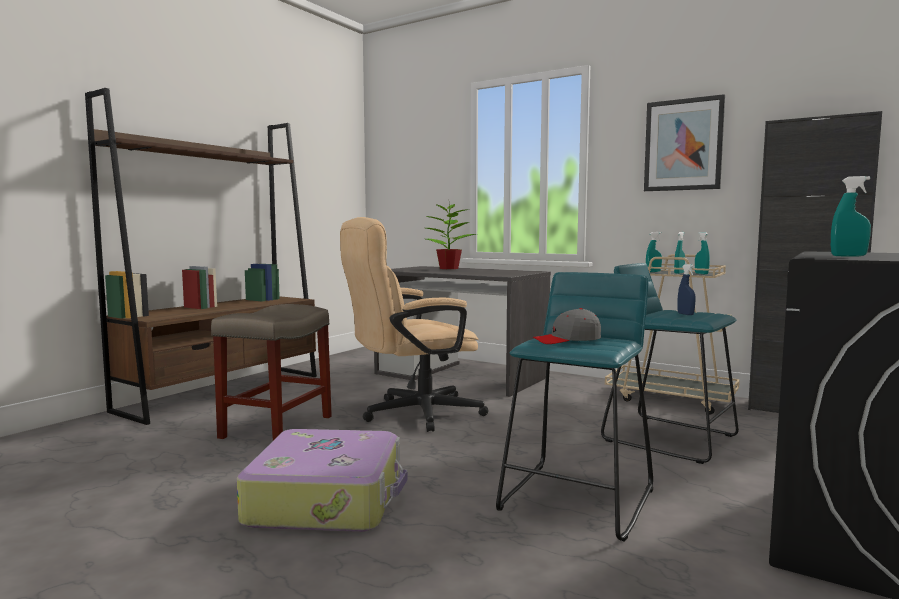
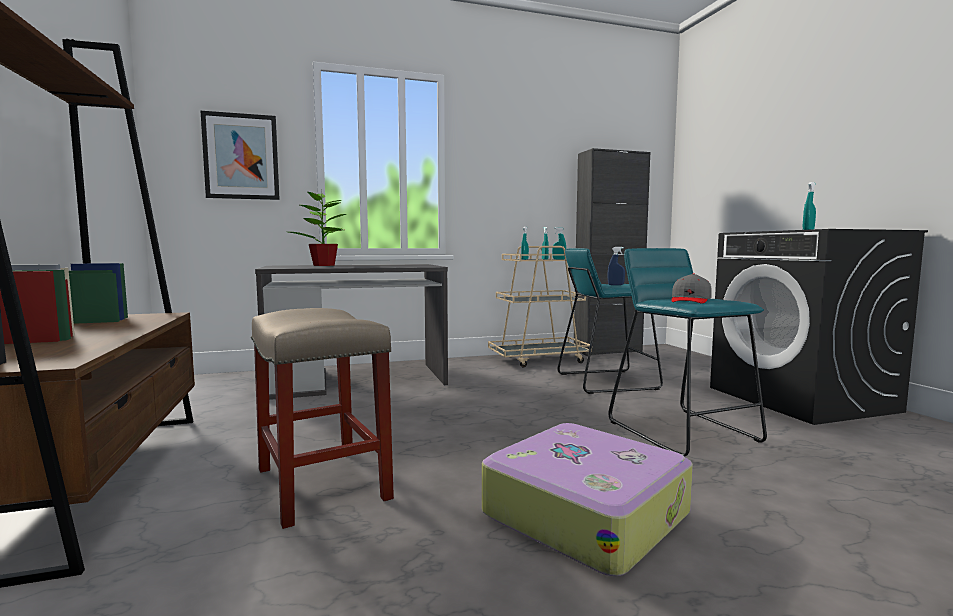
camera: 50 degrees left, 0 degrees up
(412, 414) = (419, 421): beige office chair -> none
(683, 145) = (521, 159): picture -> picture (241, 157)

